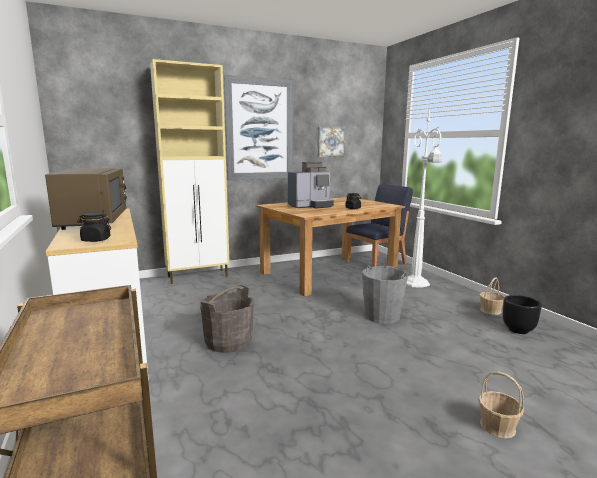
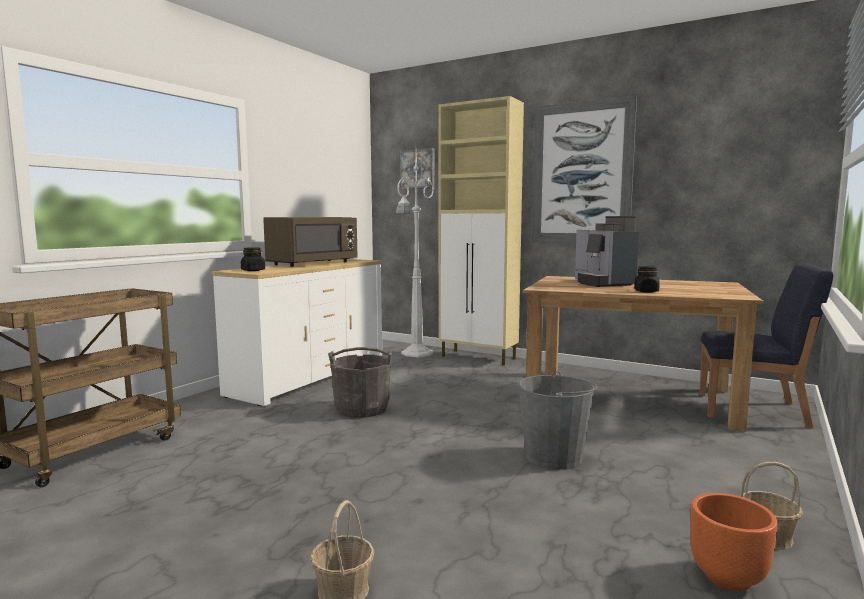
camera: 55 degrees right, 5 degrees down
(311, 206) = (602, 283): coffee machine -> coffee machine turned 45 degrees clockwise
(330, 141) = (705, 185): picture -> picture (418, 169)
(416, 283) = (738, 453): white floor lamp -> white floor lamp (415, 353)
(518, 330) = (728, 579): black planter -> orange planter

